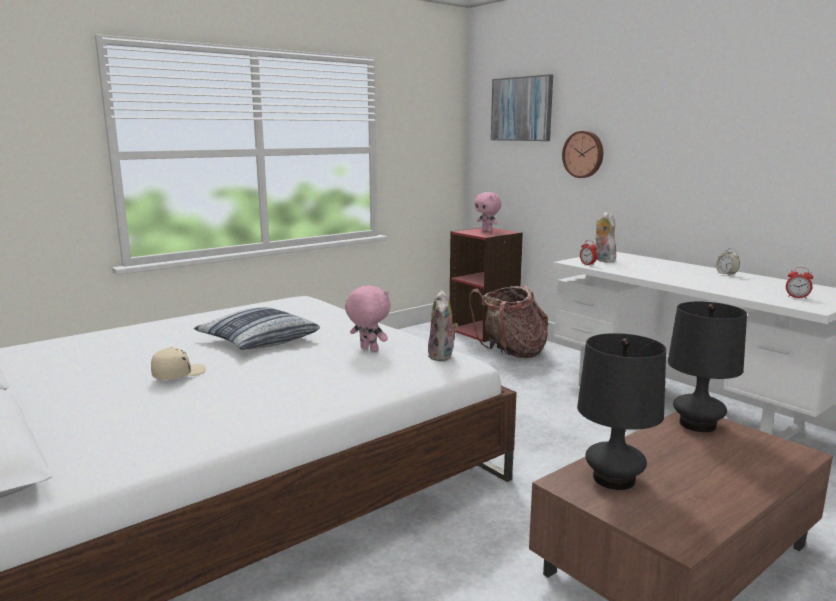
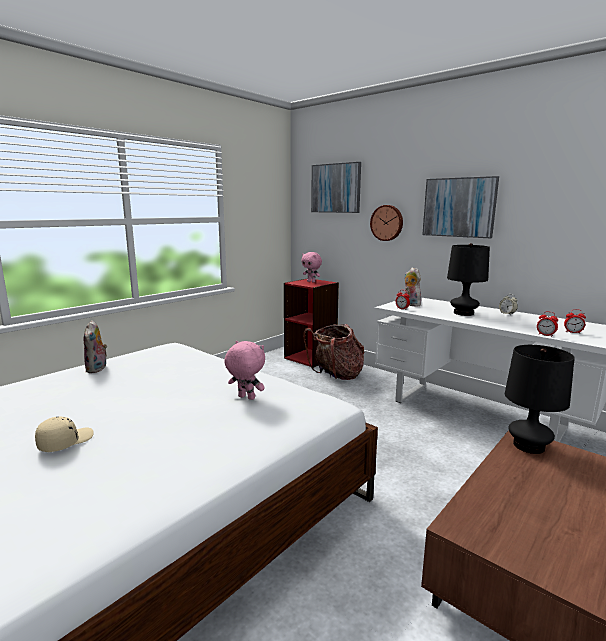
camera: 10 degrees left, 0 degrees up
(258, 341) = (140, 394): pillow -> none
(442, 356) = (313, 400): plush toy -> plush toy (97, 369)
(614, 479) = (494, 516): black table lamp -> black table lamp (463, 313)
(673, 134) = (459, 207): none -> picture
(756, 298) = (545, 335): none -> alarm clock

